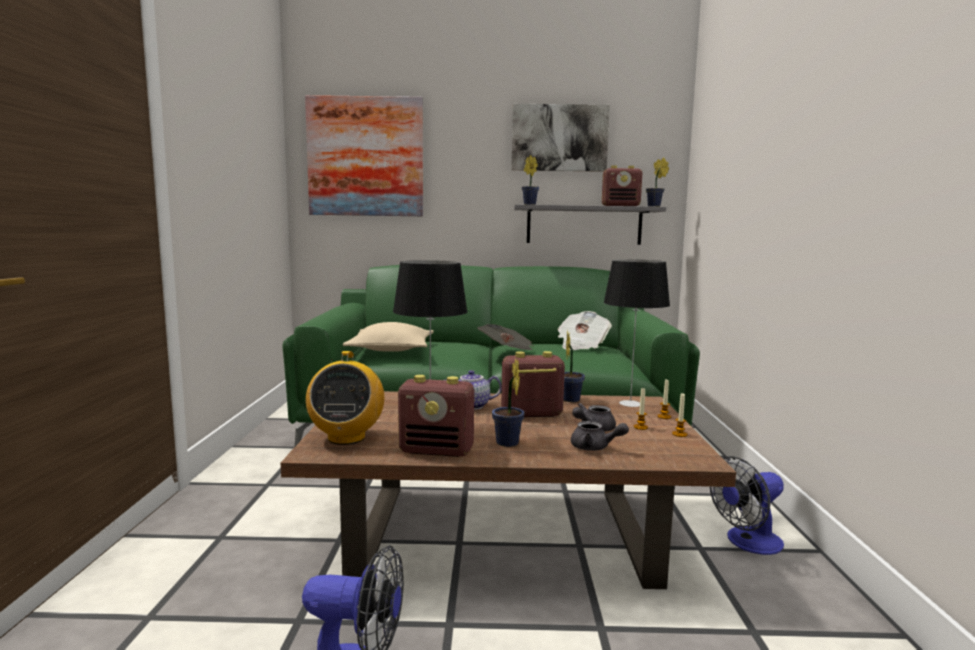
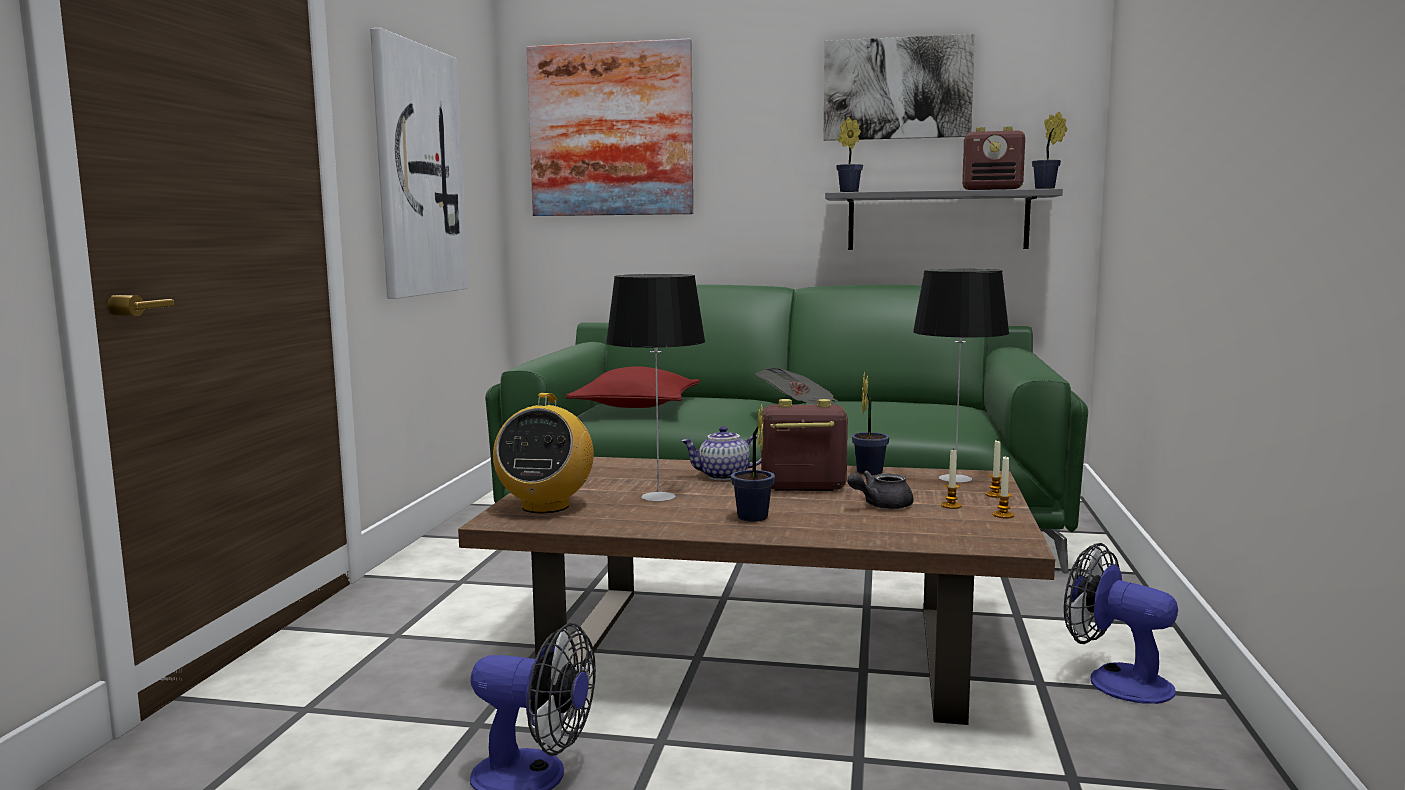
camera: 10 degrees right, 0 degrees up
(228, 179) = (417, 171): none -> picture
(391, 349) = (636, 406): beige pillow -> red pillow
(437, 451) = (656, 523): radio -> none
(581, 345) = (919, 403): newspaper -> none
(595, 448) = (870, 526): grey teapot -> none
(747, 543) = (1116, 680): fan -> fan turned 60 degrees clockwise

